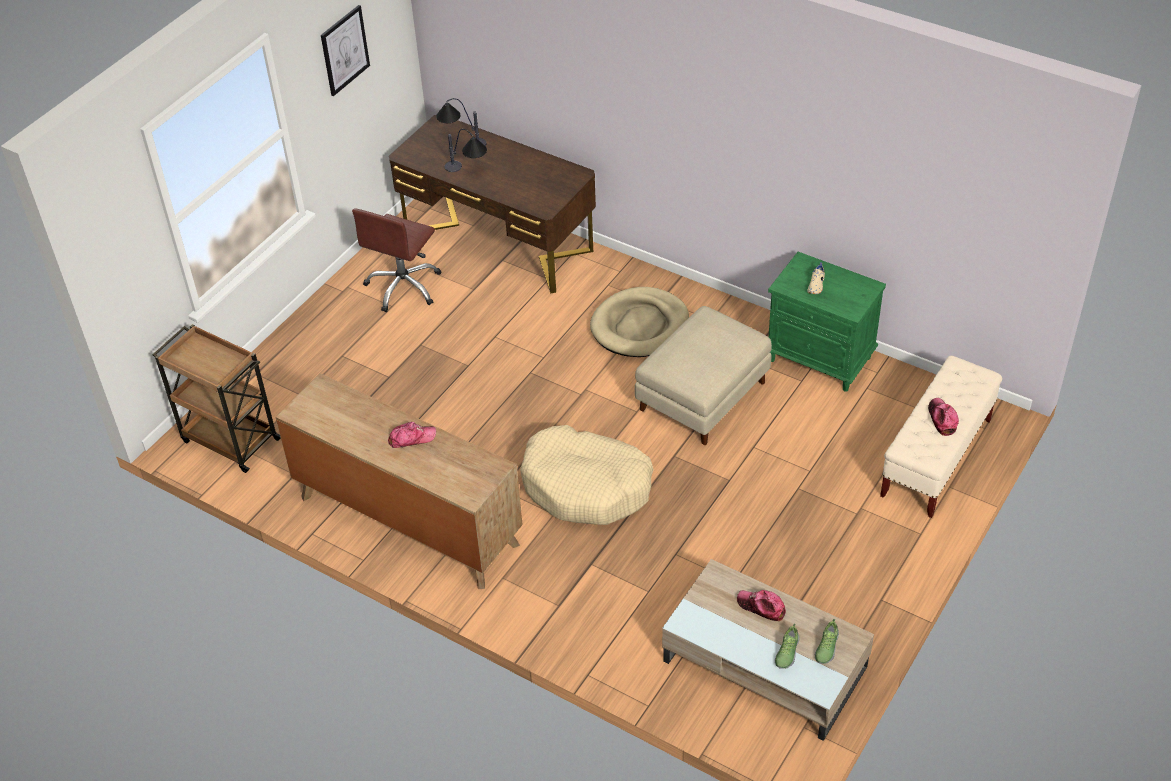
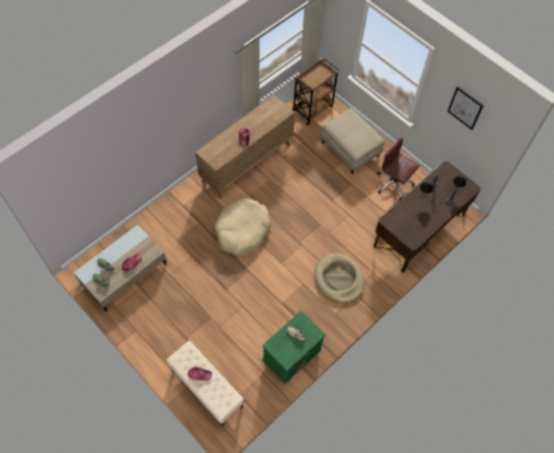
camera: 100 degrees right, 15 degrees up
(702, 397) = (281, 293): beige ottoman -> beige ottoman (349, 149)

